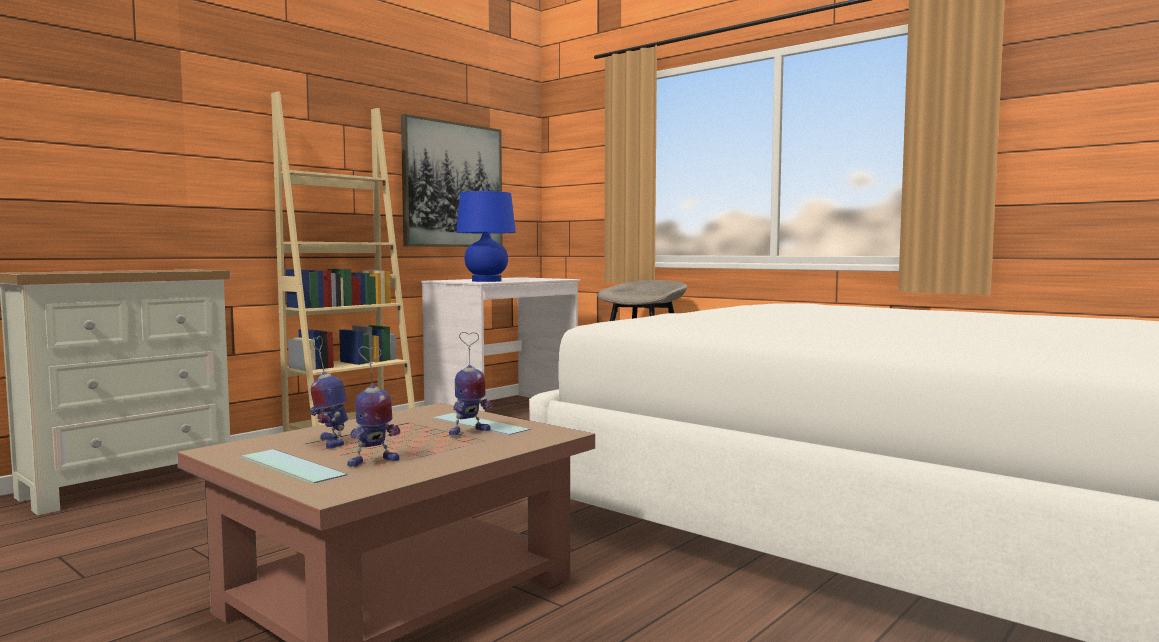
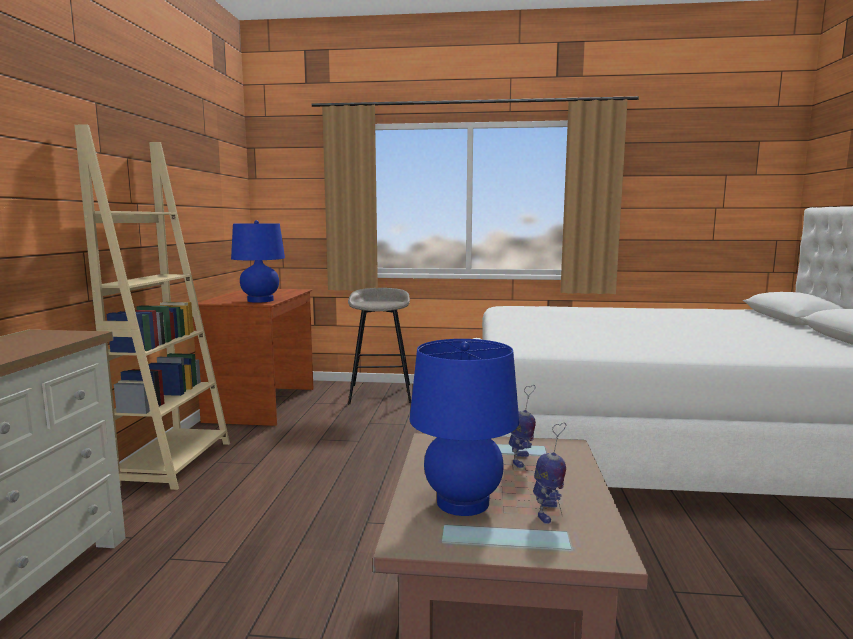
camera: 35 degrees left, 5 degrees up
(330, 442) = (463, 502): toy robot -> blue table lamp
(452, 185) = (202, 212): picture -> none
(504, 409) = (263, 404): white desk -> brown desk

